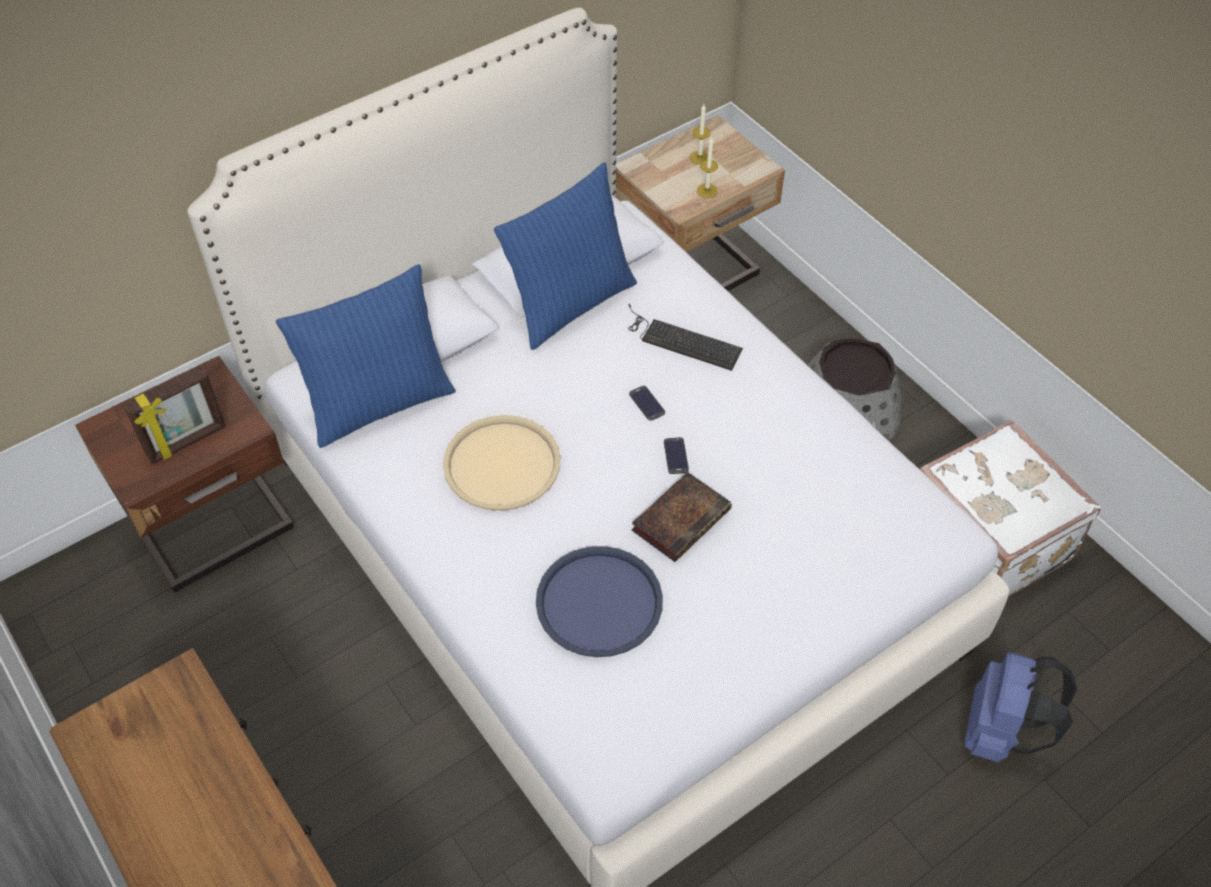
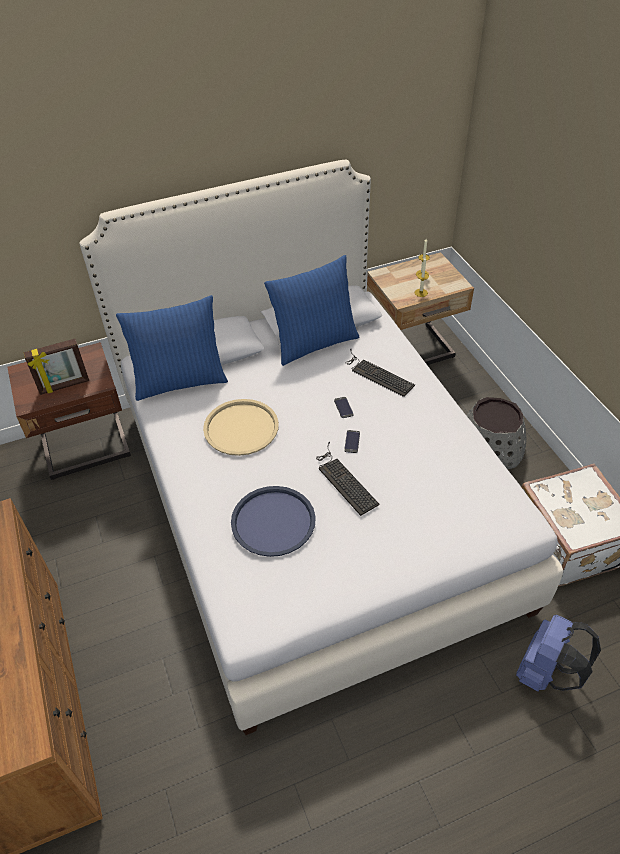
camera: 15 degrees right, 5 degrees down
(682, 518) = (344, 480): book -> keyboard

